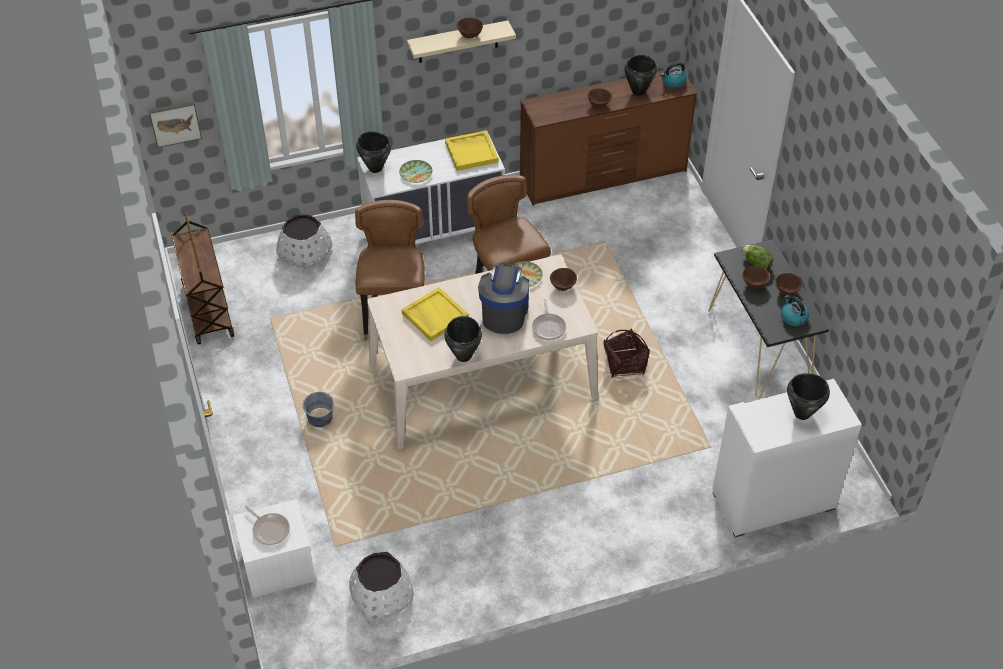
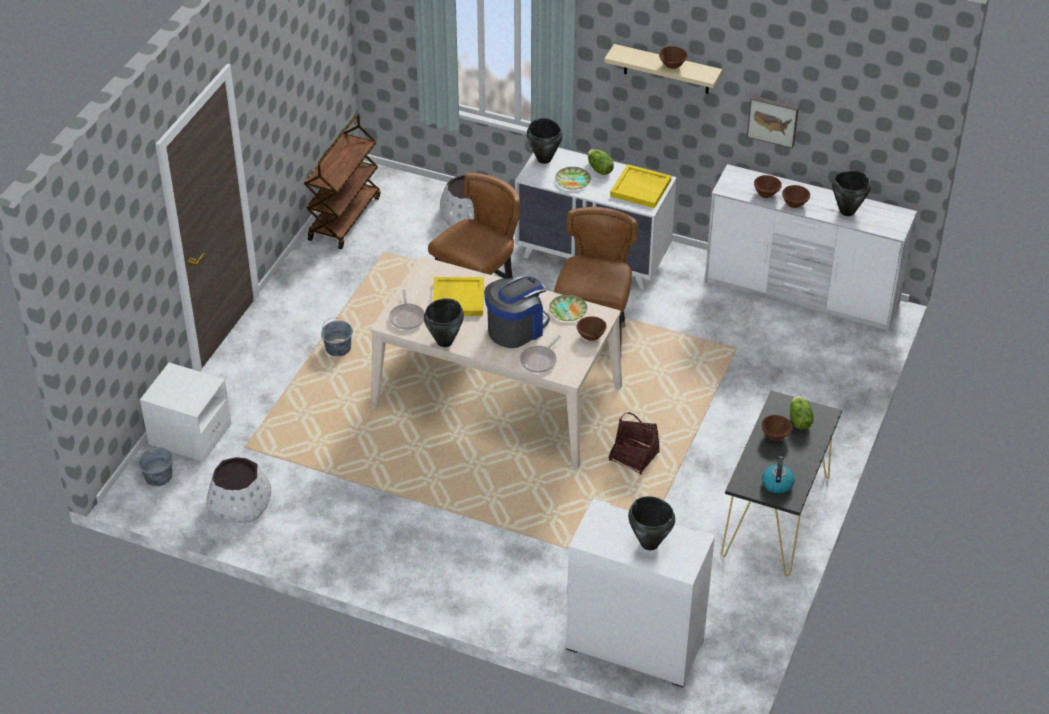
camera: 40 degrees right, 5 degrees down
(175, 122) = (384, 29): picture -> picture (773, 120)
(269, 529) = (182, 388): frying pan -> frying pan (407, 317)
(290, 618) = (158, 476): none -> grey bucket
(425, 154) = (599, 169): none -> lettuce
(604, 176) = (802, 293): brown dresser -> white dresser
(673, 82) = (891, 220): kettle -> none
(787, 291) = (800, 459): brown bowl -> brown bowl (767, 194)

